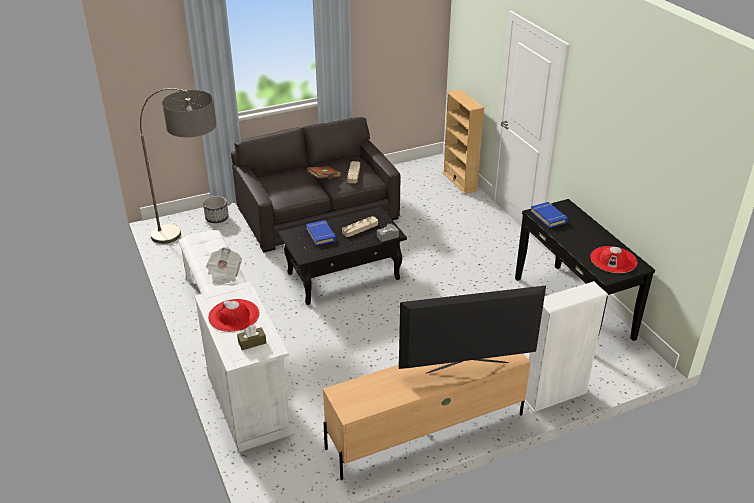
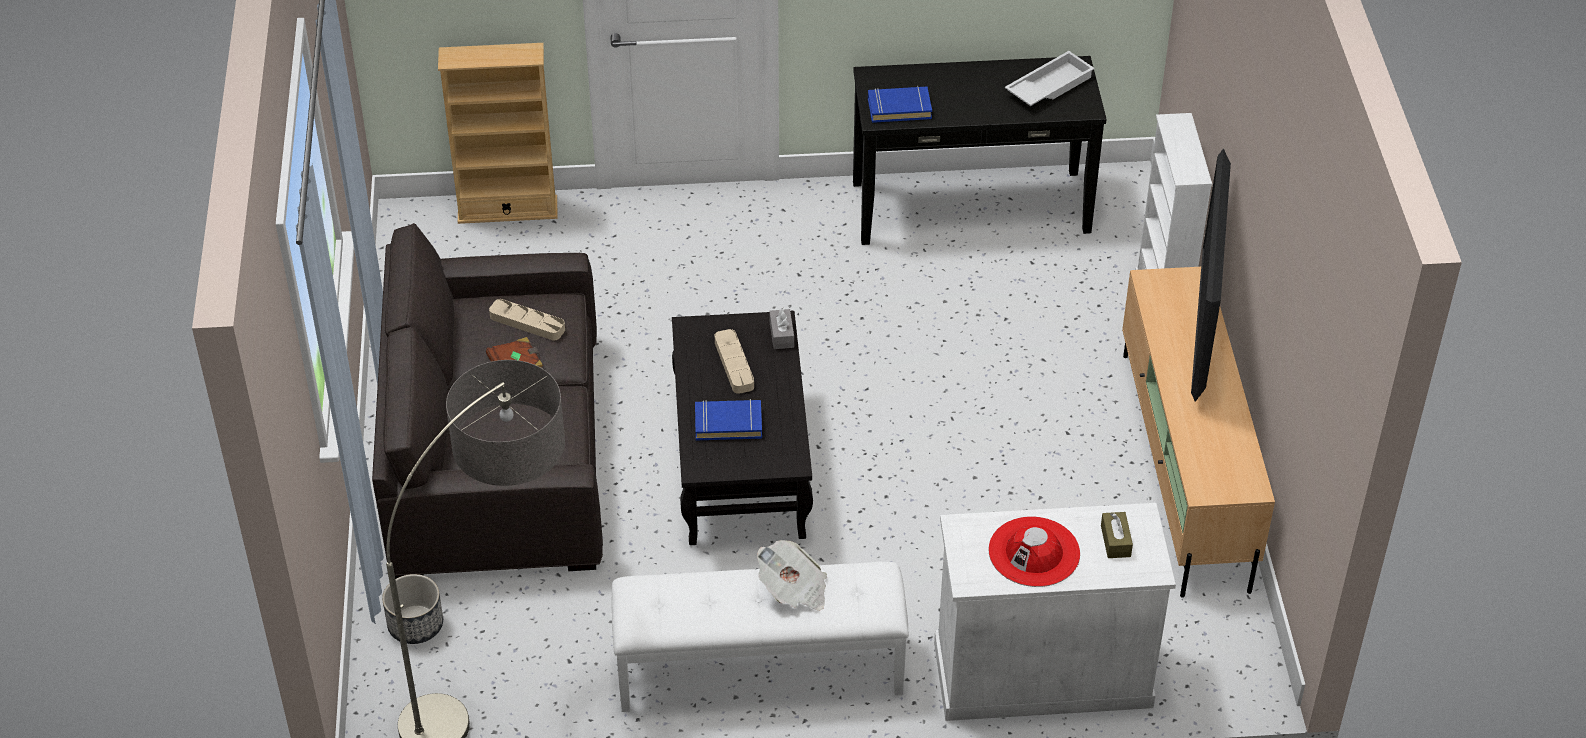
camera: 70 degrees left, 10 degrees up
(613, 260) = (1048, 86): red hat -> white tray

